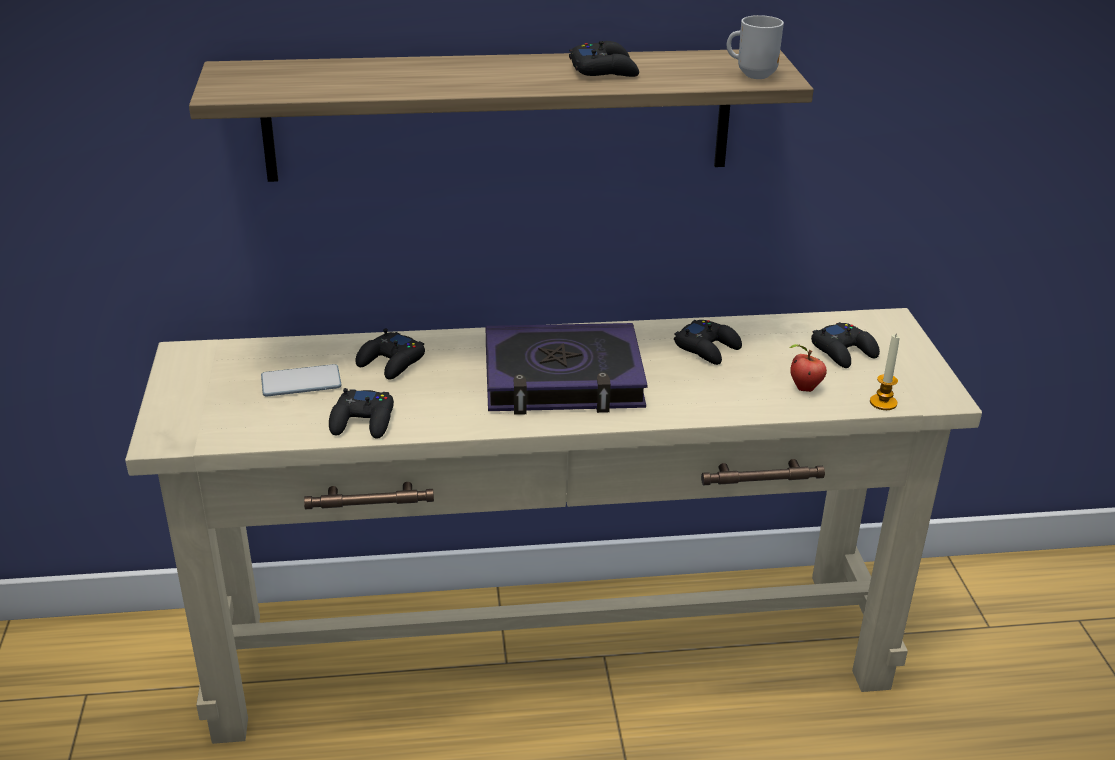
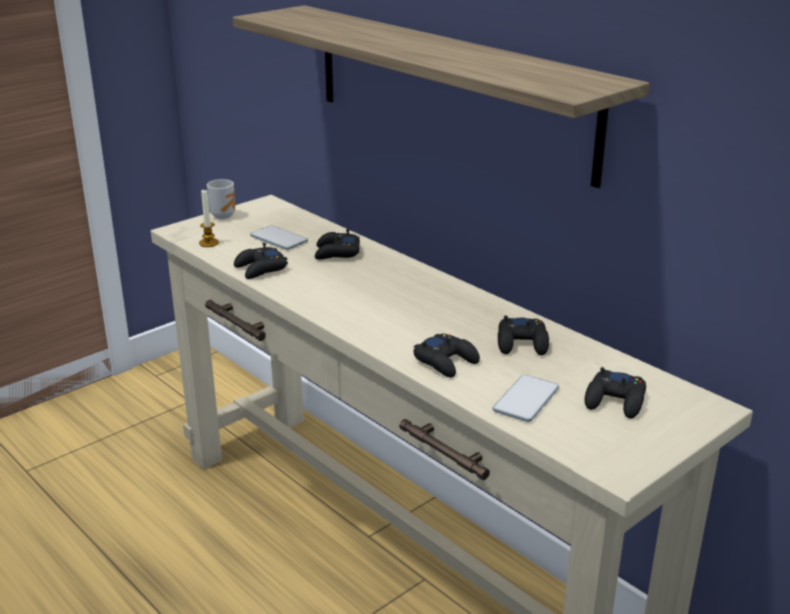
camera: 55 degrees right, 5 degrees down
(563, 379) = (395, 307): book -> none
(604, 70) = (474, 58): black game controller -> black game controller (446, 361)
(753, 75) = (561, 86): mug -> mug (223, 215)
(803, 388) = (526, 400): apple -> phone
(883, 403) = (560, 443): candle -> candle (209, 243)

